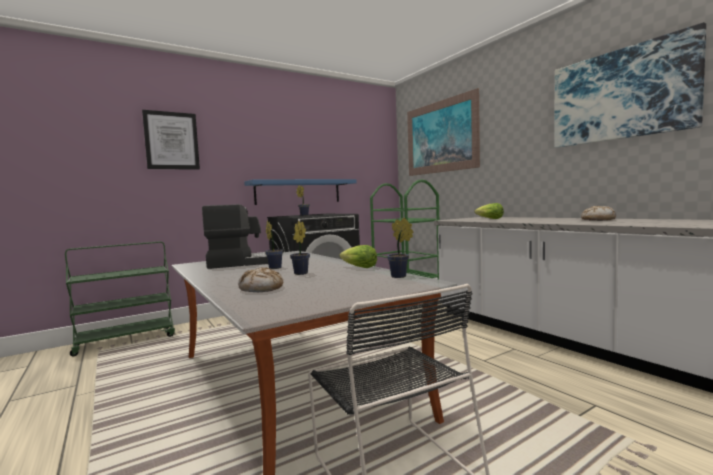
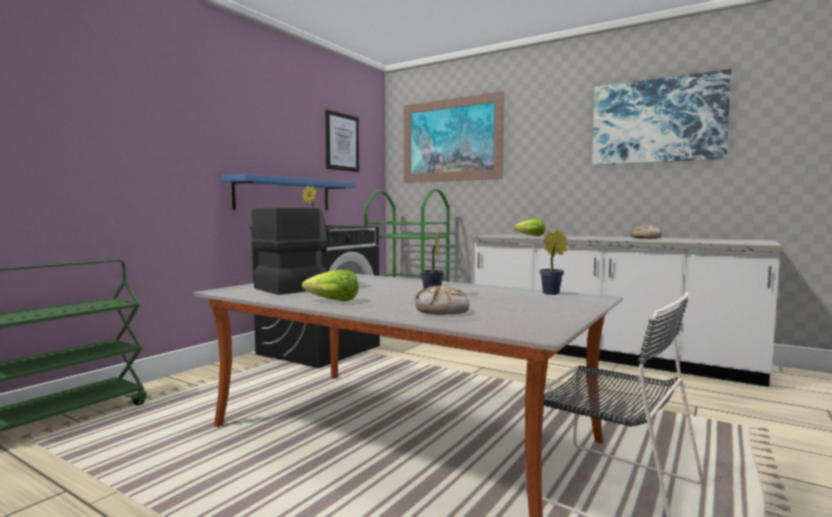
camera: 25 degrees left, 0 degrees up
(171, 141) = (124, 105): picture -> picture (342, 142)
(274, 267) = (374, 290): potted plant -> none
(358, 267) = (479, 287): lettuce -> lettuce (332, 301)

